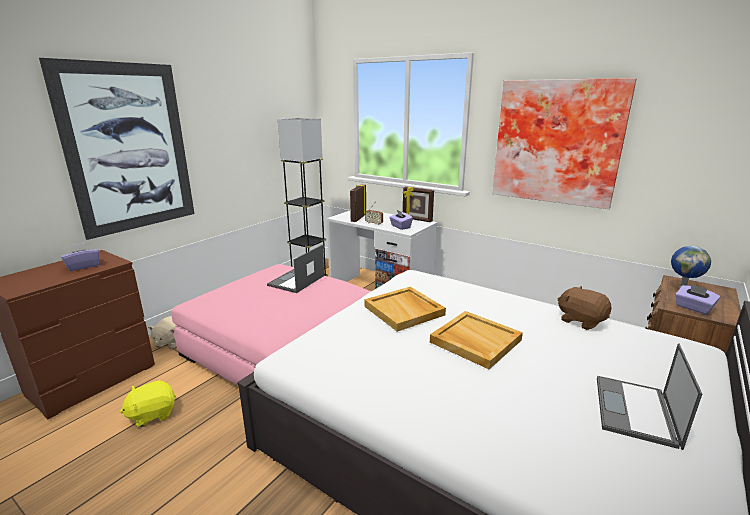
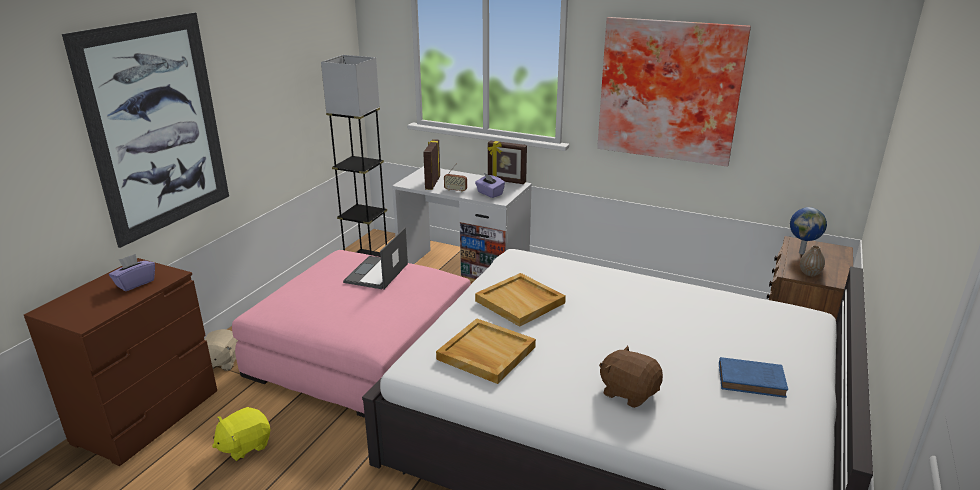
camera: 10 degrees left, 5 degrees up
(474, 341) = (601, 329): beige tray -> beige tray (485, 353)
(581, 321) = (703, 296): brown plush toy -> brown plush toy (629, 392)
(636, 411) = (753, 381): laptop -> blue book
(693, 308) = (809, 273): purple tissue box -> vase

